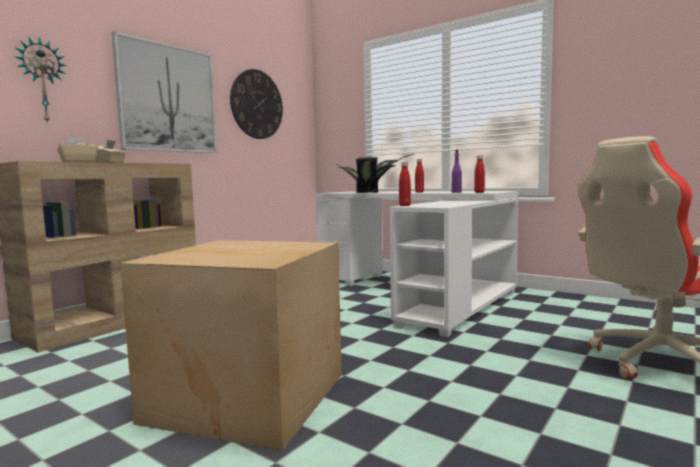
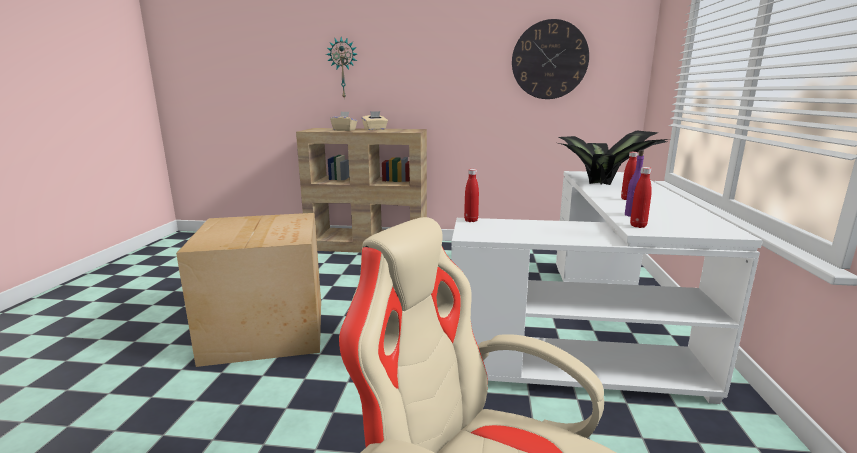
camera: 60 degrees right, 10 degrees up
(168, 98) = (440, 68): picture -> none

